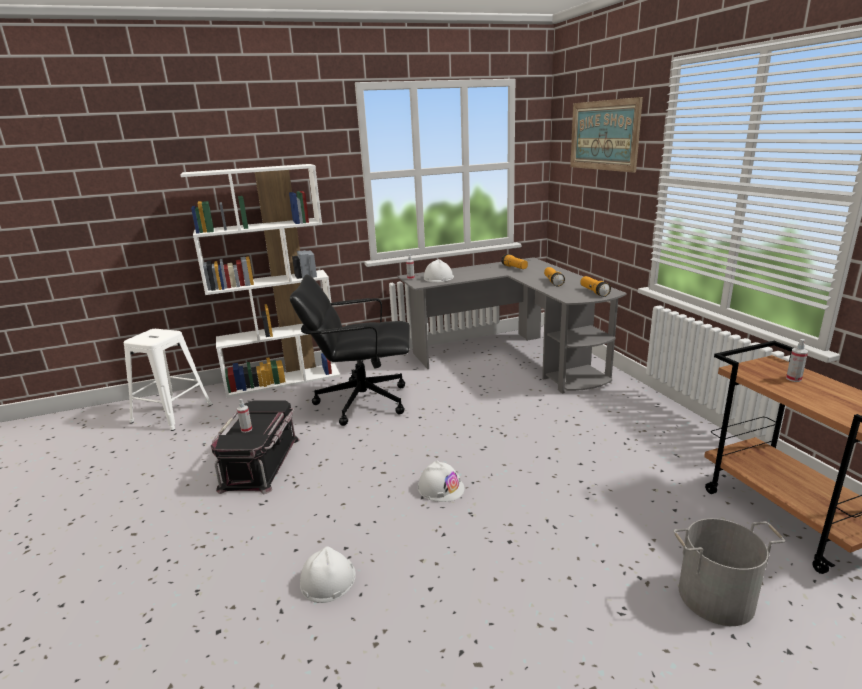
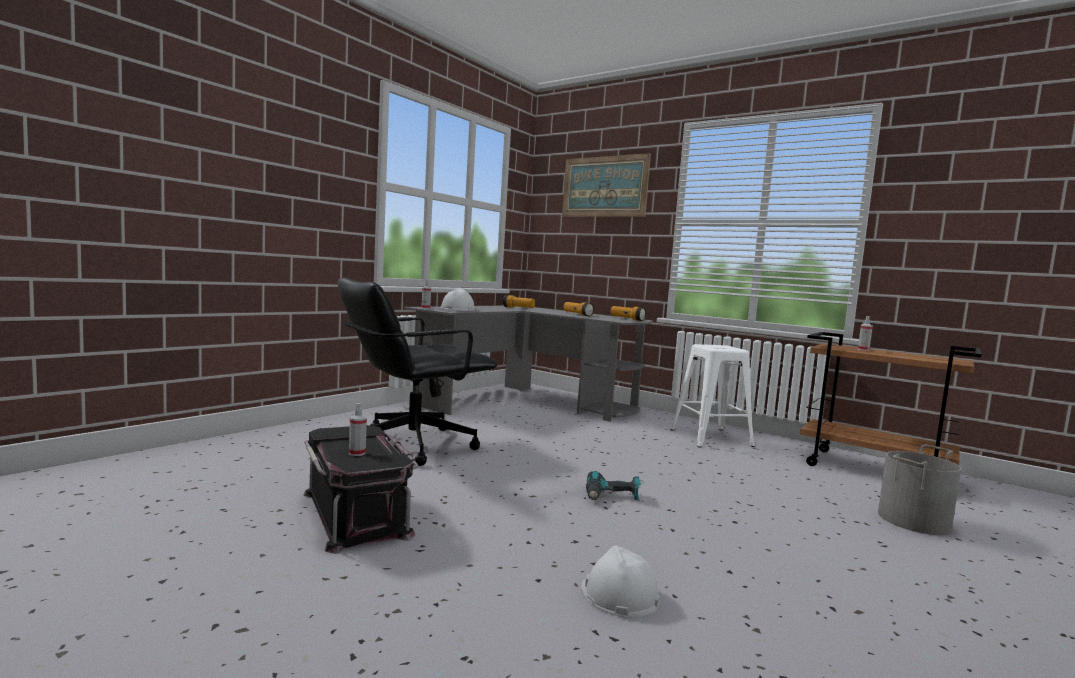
camera: 35 degrees left, 15 degrees down
(173, 413) = (106, 486): white stool -> white stool (711, 437)
(284, 380) = (265, 436): white bookcase -> none
(440, 487) = (611, 497): white hard hat -> power drill

